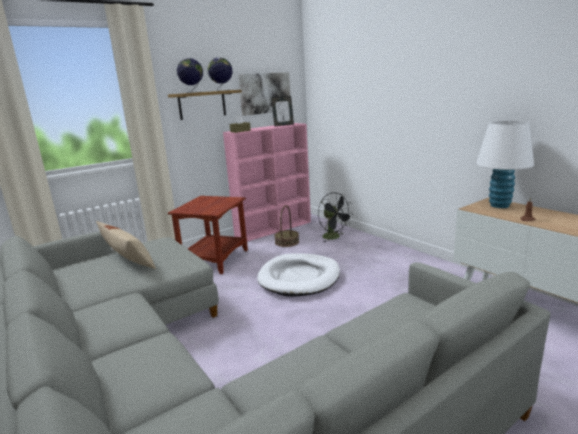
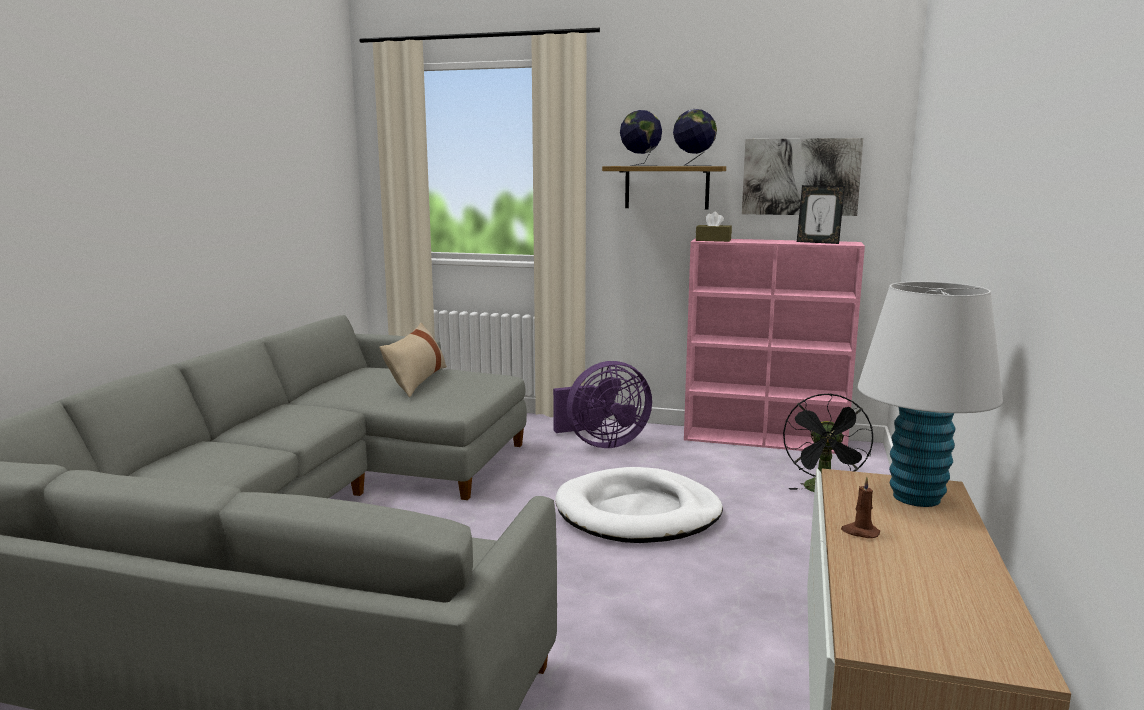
camera: 50 degrees right, 5 degrees down
(214, 259) = (601, 443): brown side table -> purple fan
(286, 242) = (737, 464): basket -> none

